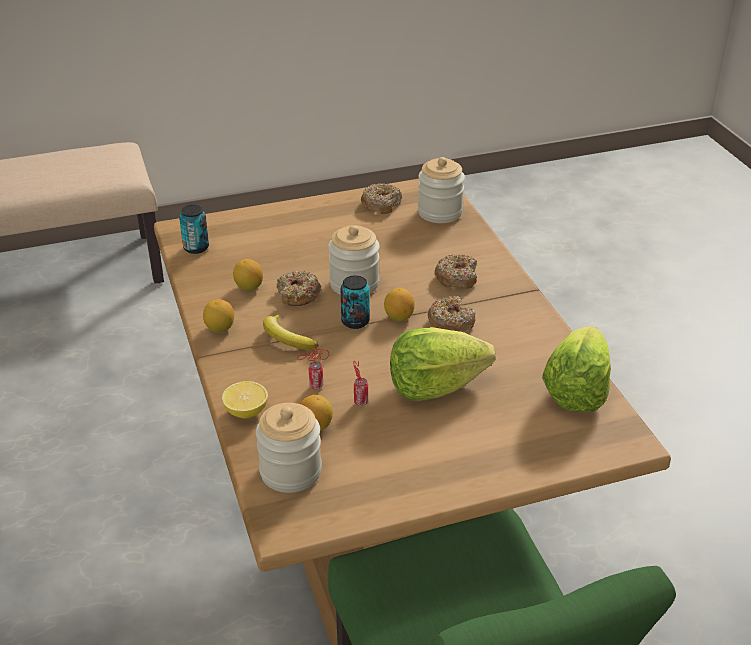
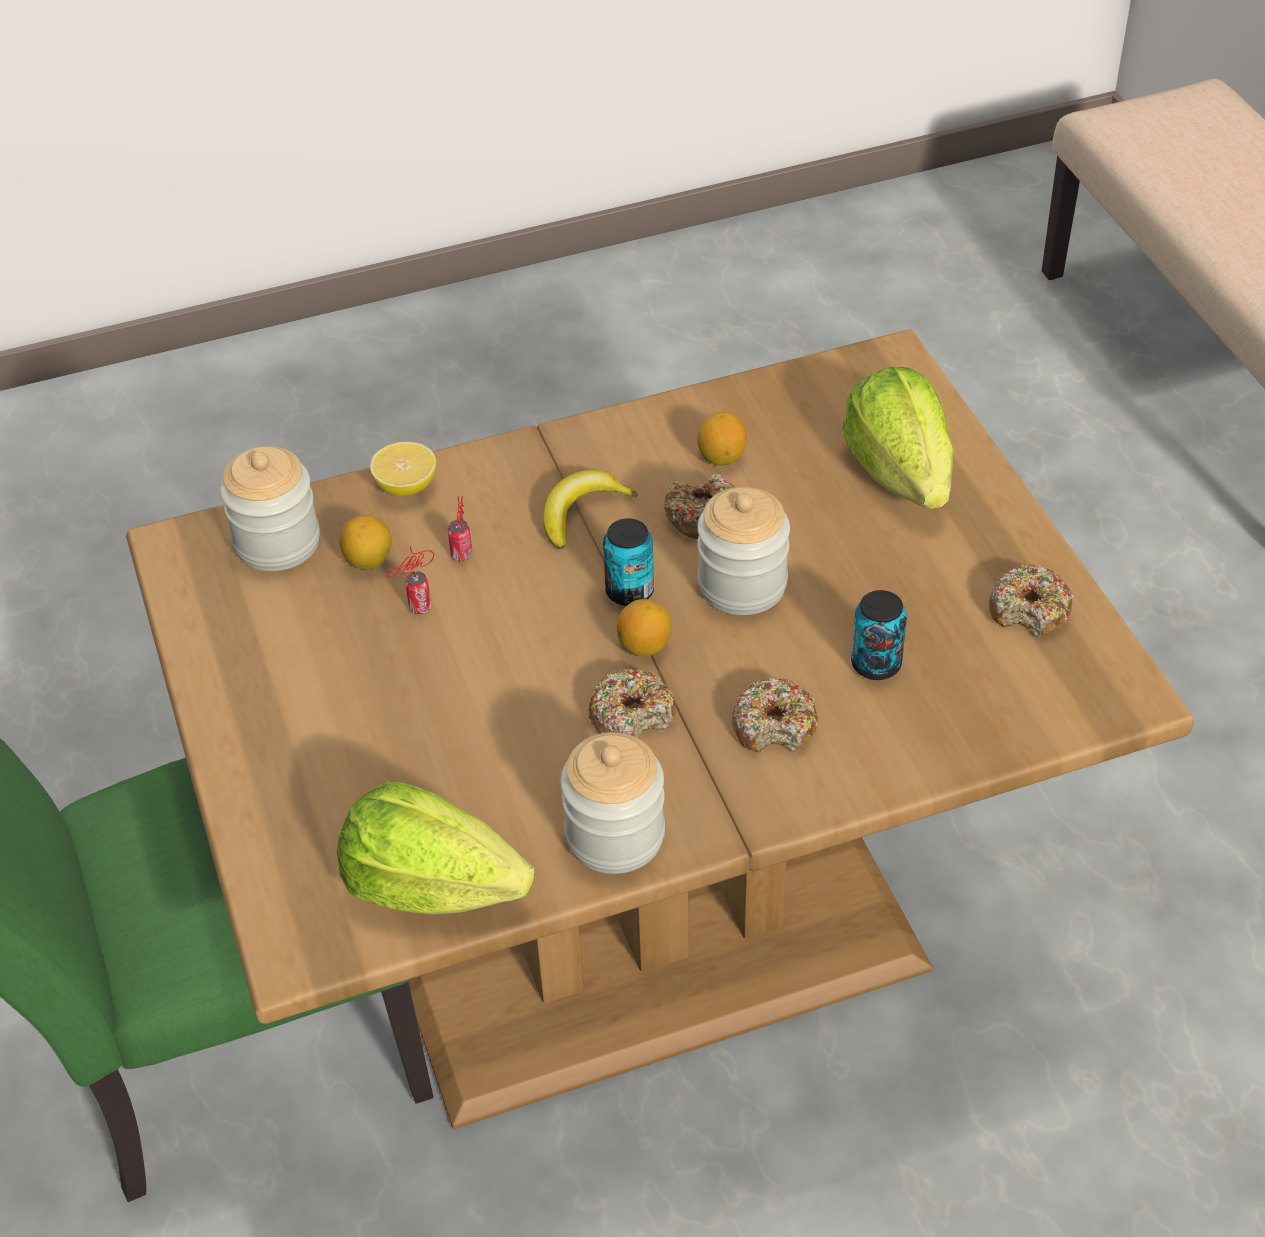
camera: 90 degrees right, 10 degrees up
(196, 248) = (833, 384): can -> can (876, 664)
(220, 328) = (606, 438): lemon -> none
(435, 386) = (455, 695): lettuce -> lettuce (900, 473)
(440, 212) = (1016, 702): jar -> jar (615, 835)

